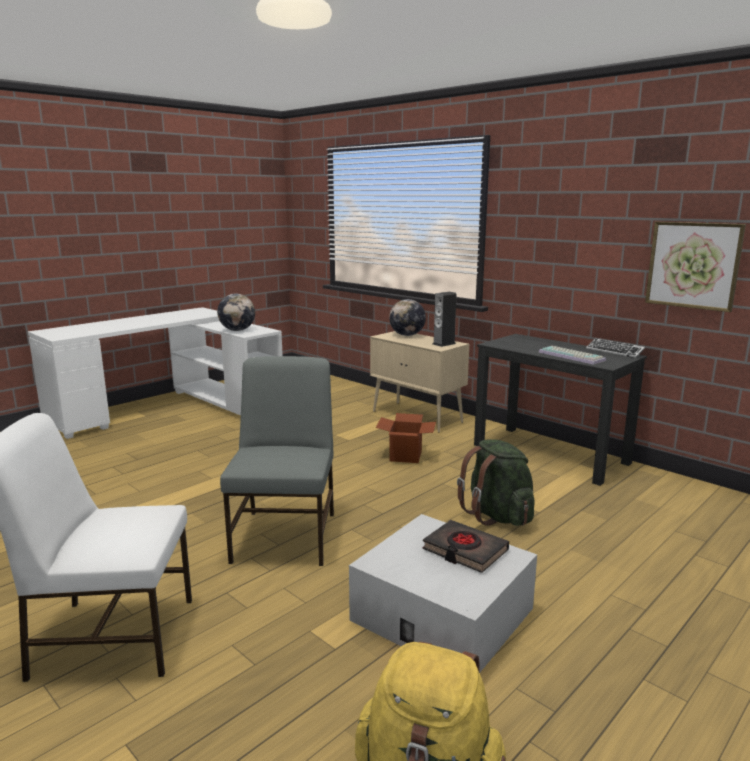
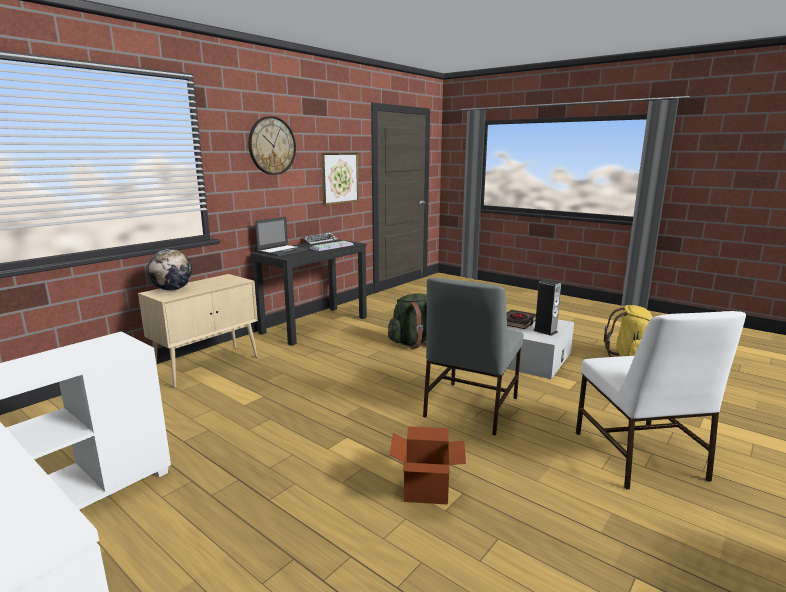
camera: 95 degrees left, 0 degrees up
(237, 330) = (87, 357): globe -> none
(286, 536) = (470, 407): grey chair -> grey chair turned 60 degrees counterclockwise
(405, 456) = (311, 369): cardboard box -> cardboard box (426, 489)
(444, 344) = (225, 279): speaker -> speaker (545, 331)
(530, 341) = (282, 251): none -> laptop
(570, 209) = (272, 146): none -> wall clock

